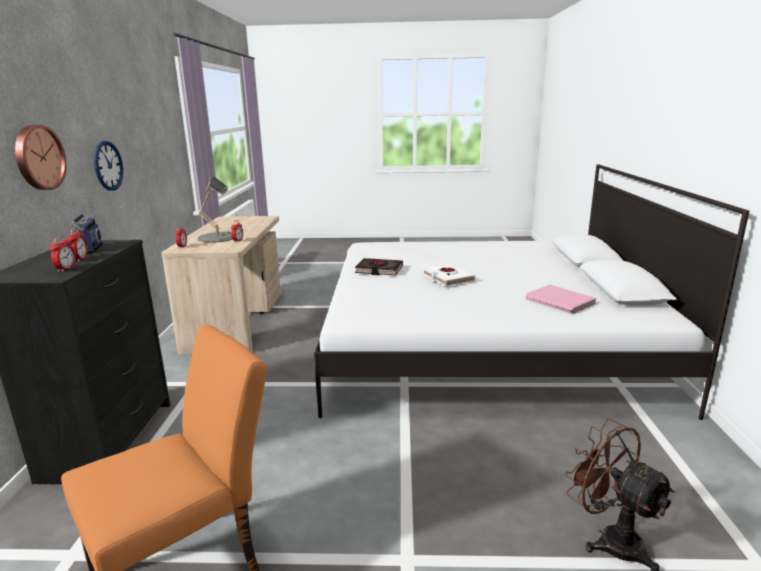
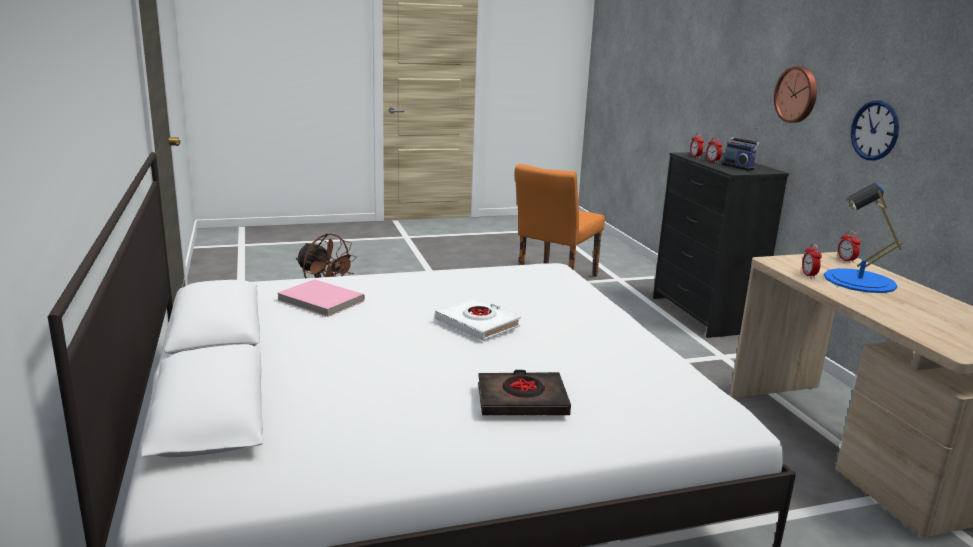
camera: 160 degrees right, 0 degrees up
(218, 237) = (859, 281): grey table lamp -> blue table lamp
(379, 270) = (596, 334): black book -> black book (522, 400)

